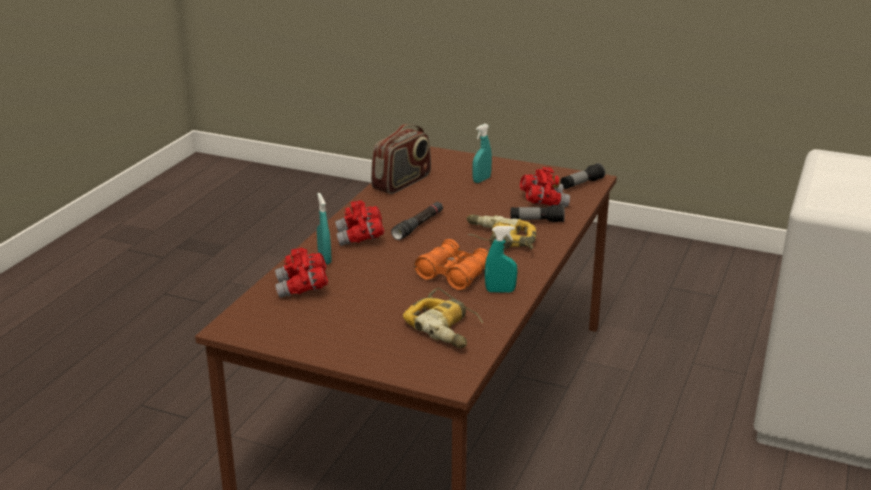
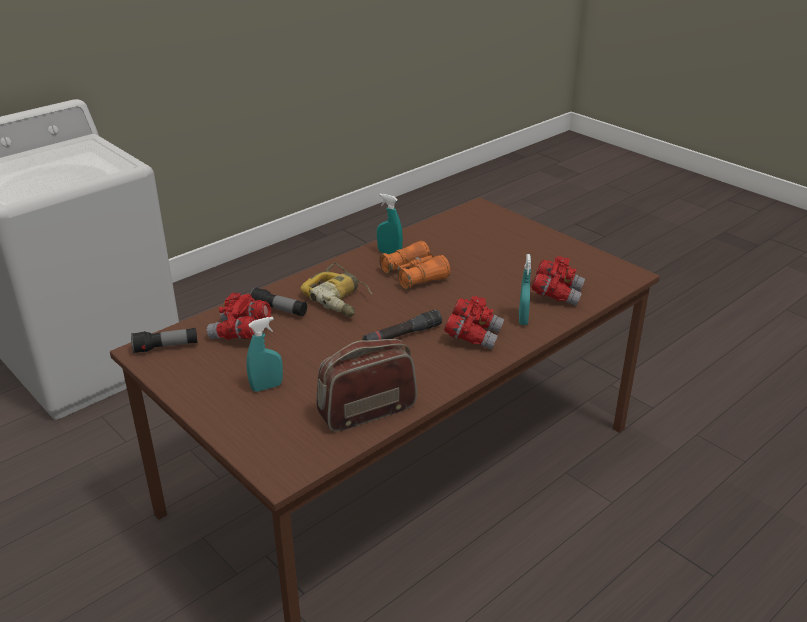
camera: 155 degrees left, 5 degrees up
(446, 327) = (456, 237): power drill -> none

